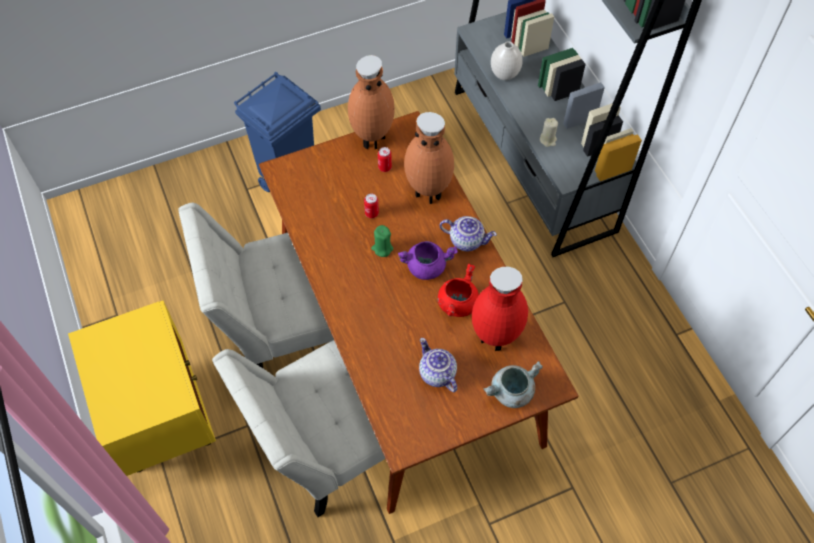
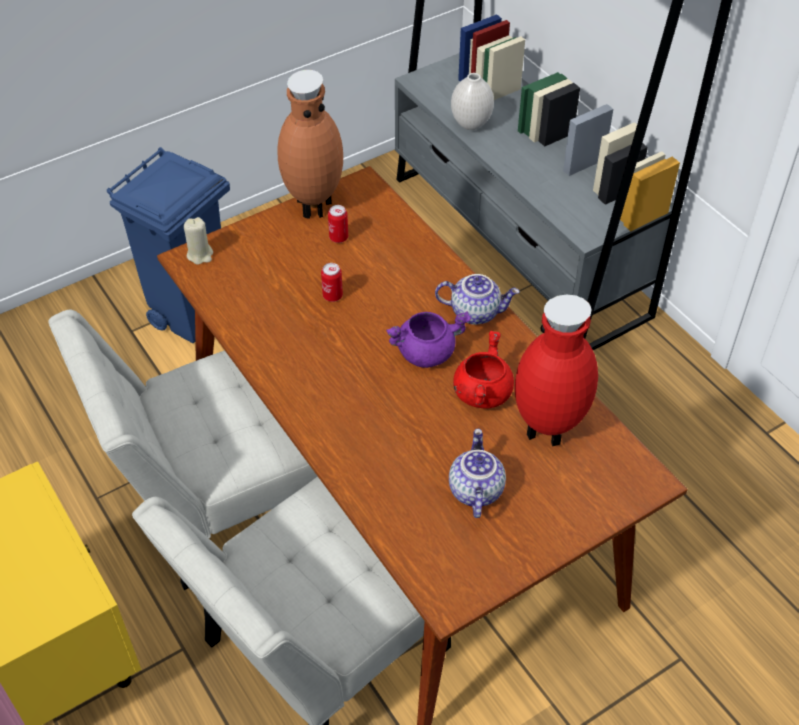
camera: 10 degrees left, 10 degrees down
(382, 248) = (357, 338): green candle -> none
(428, 192) = (407, 260): brown vase -> none
(436, 374) = (474, 490): teapot -> teapot turned 45 degrees clockwise
(511, 393) = (590, 499): grey cooking pot -> none
(548, 140) = (548, 191): beige candle -> beige candle (200, 255)

